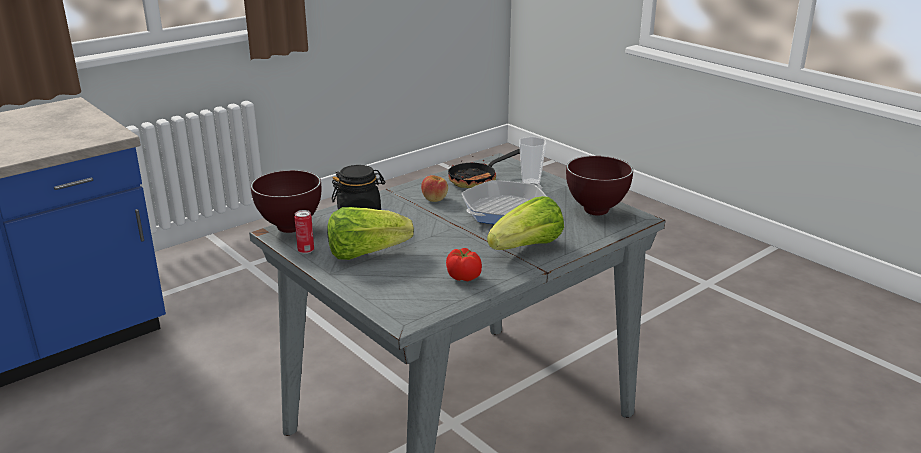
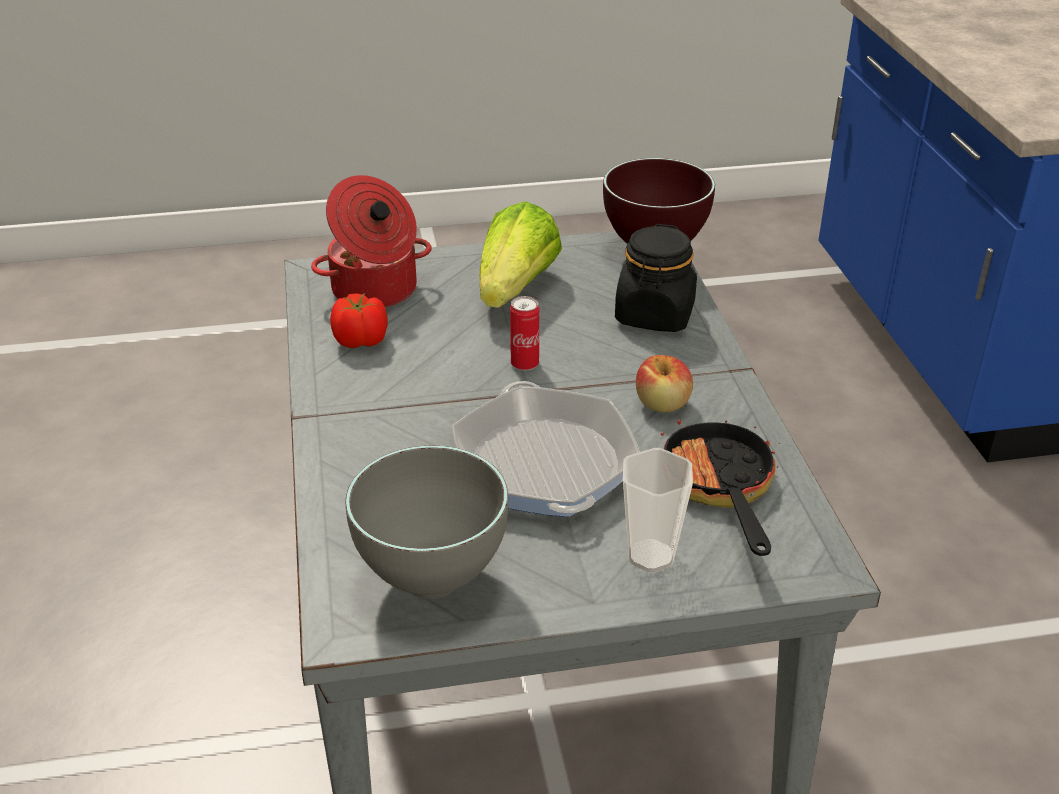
camera: 120 degrees right, 10 degrees up
(306, 250) = (568, 250): can -> can (524, 364)
(408, 291) = (375, 291): none -> cooking pot
(527, 247) = (382, 430): lettuce -> none
(596, 210) = (434, 583): brown bowl -> grey bowl

